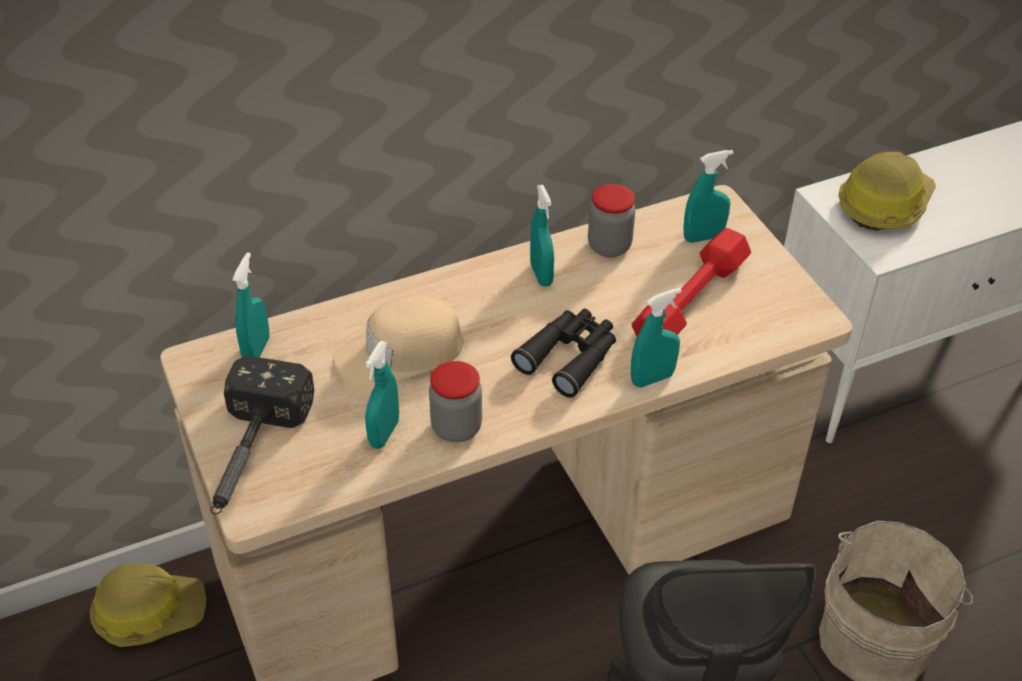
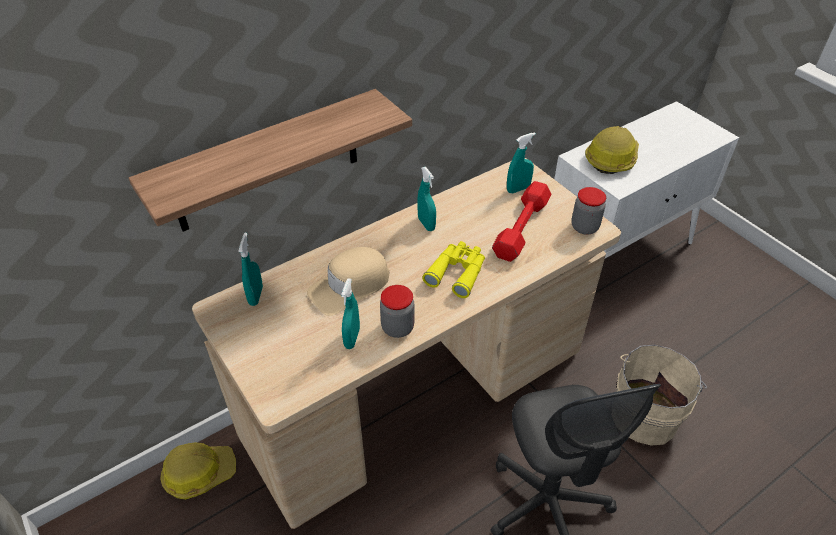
camera: 10 degrees left, 0 degrees up
(250, 456) = (267, 367): hammer -> none
(294, 152) = (267, 162): none -> shelf
(570, 356) = (457, 272): black binoculars -> yellow binoculars
(609, 246) = (463, 201): jar -> jar (584, 227)
(652, 378) = (511, 279): turquoise spray bottle -> none

